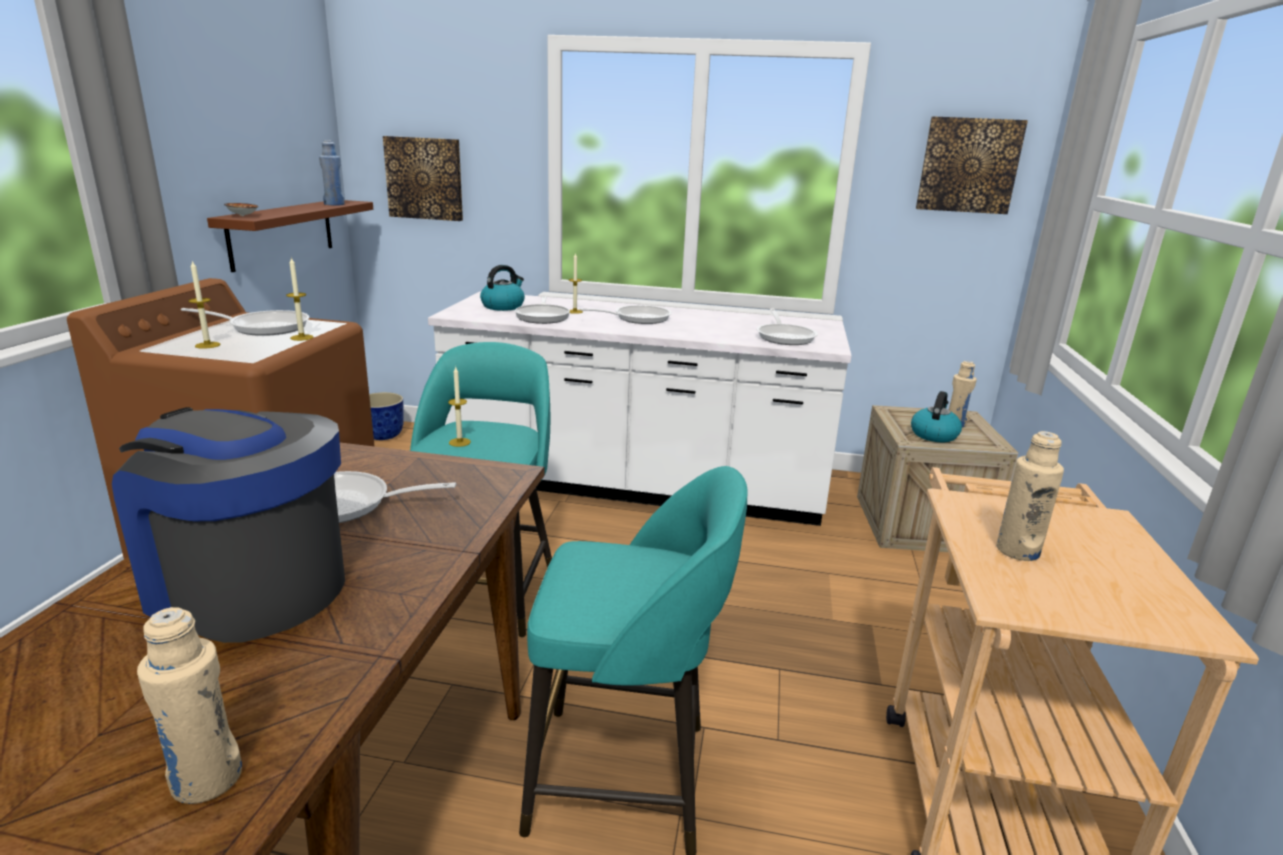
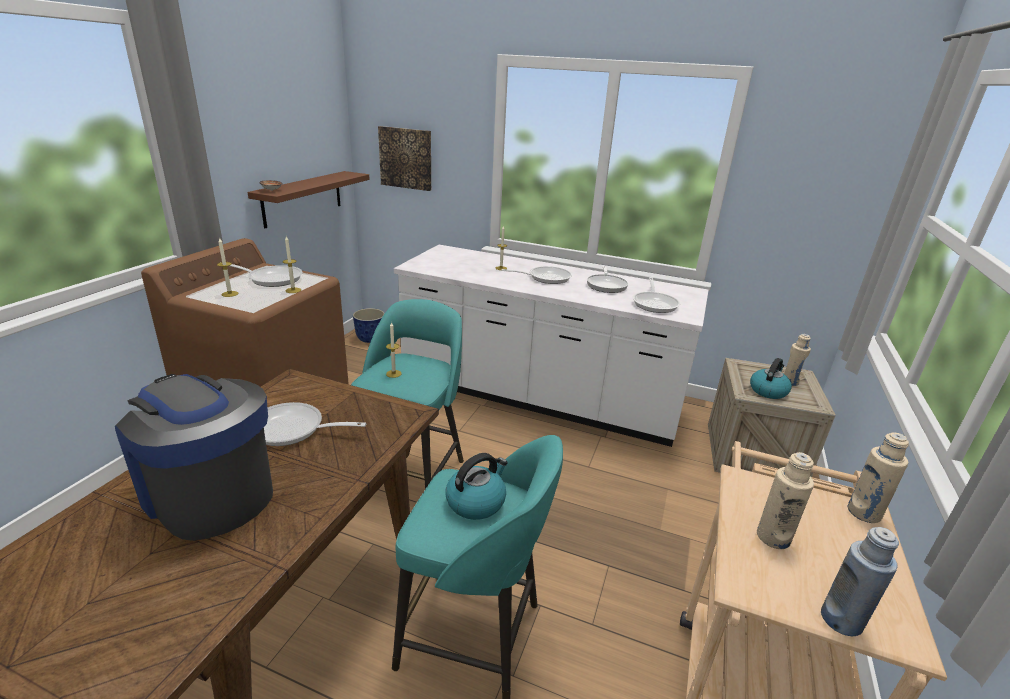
camera: 10 degrees right, 5 degrees up
(206, 779) = (138, 651): beige bottle -> beige bottle (863, 513)
(334, 204) = (340, 177): blue bottle -> blue bottle (841, 620)
(503, 306) = (450, 260): kettle -> kettle (476, 501)
(543, 317) = (475, 272): frying pan -> frying pan (606, 285)
(968, 165) = (828, 171): picture -> none

